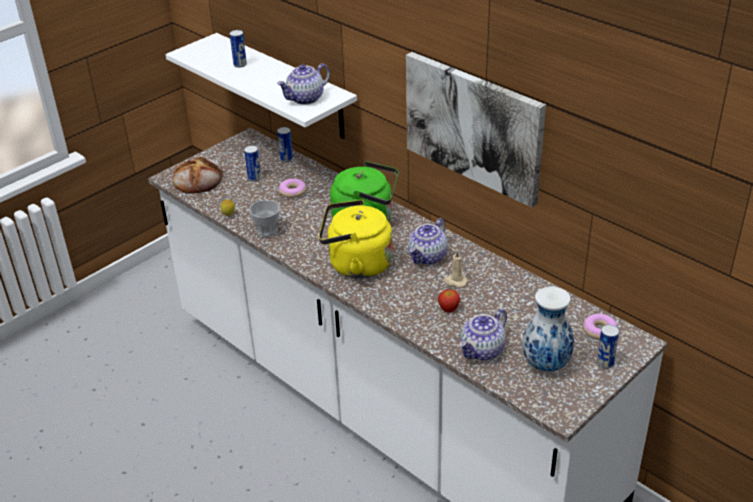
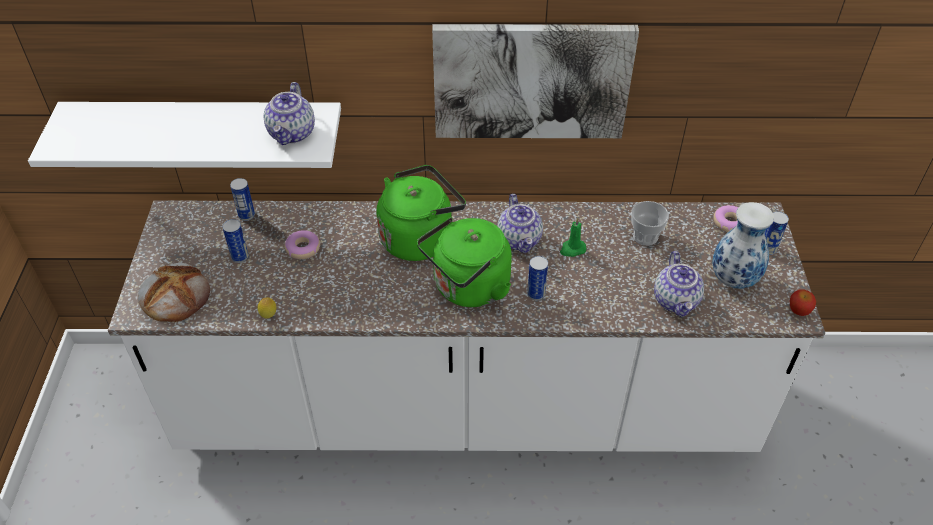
camera: 45 degrees left, 10 degrees up
(240, 64) = (152, 129): can -> can (536, 294)
(267, 230) = (333, 308): cup -> cup (645, 237)
(356, 264) = (468, 288): yellow kettle -> green kettle
(448, 308) = (601, 279): apple -> apple (798, 310)
(455, 281) = (572, 249): beige candle -> green candle

